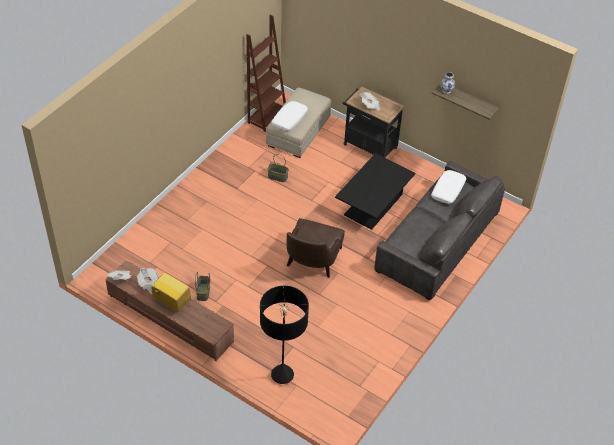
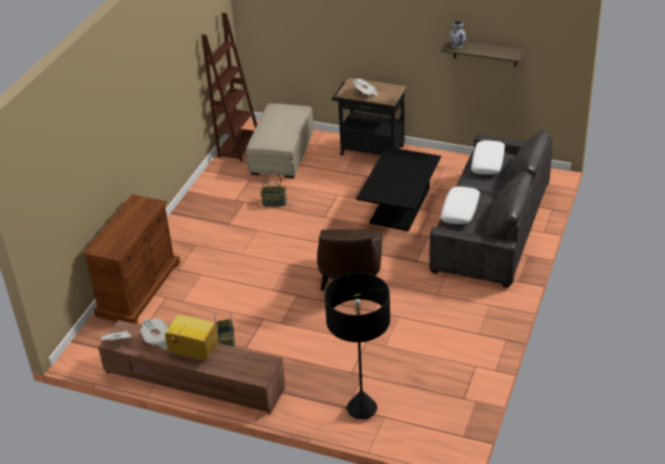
camera: 10 degrees left, 10 degrees down
(153, 229) = (138, 288): none -> brown dresser
(290, 119) = (271, 134): white pillow -> white pillow (460, 210)

